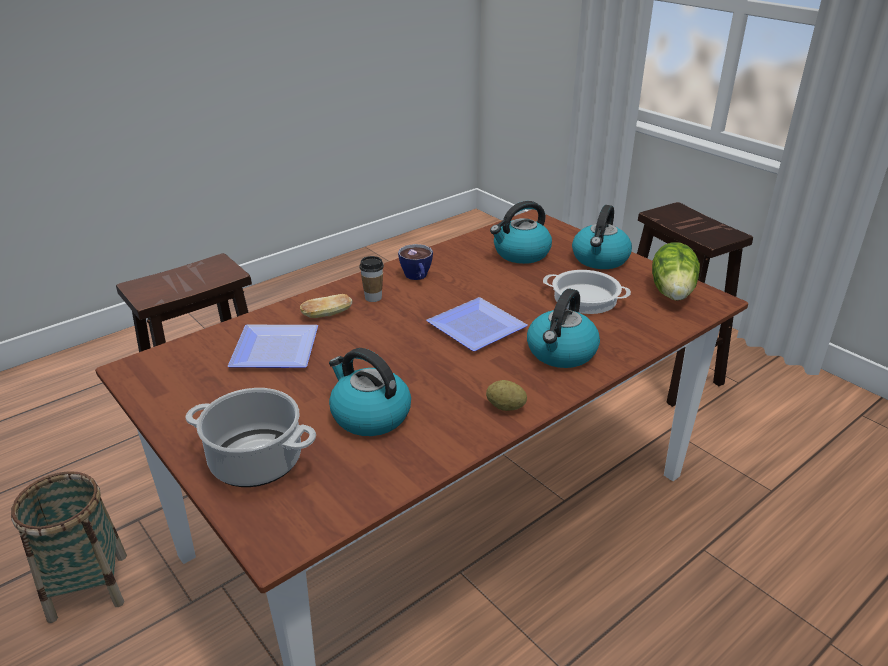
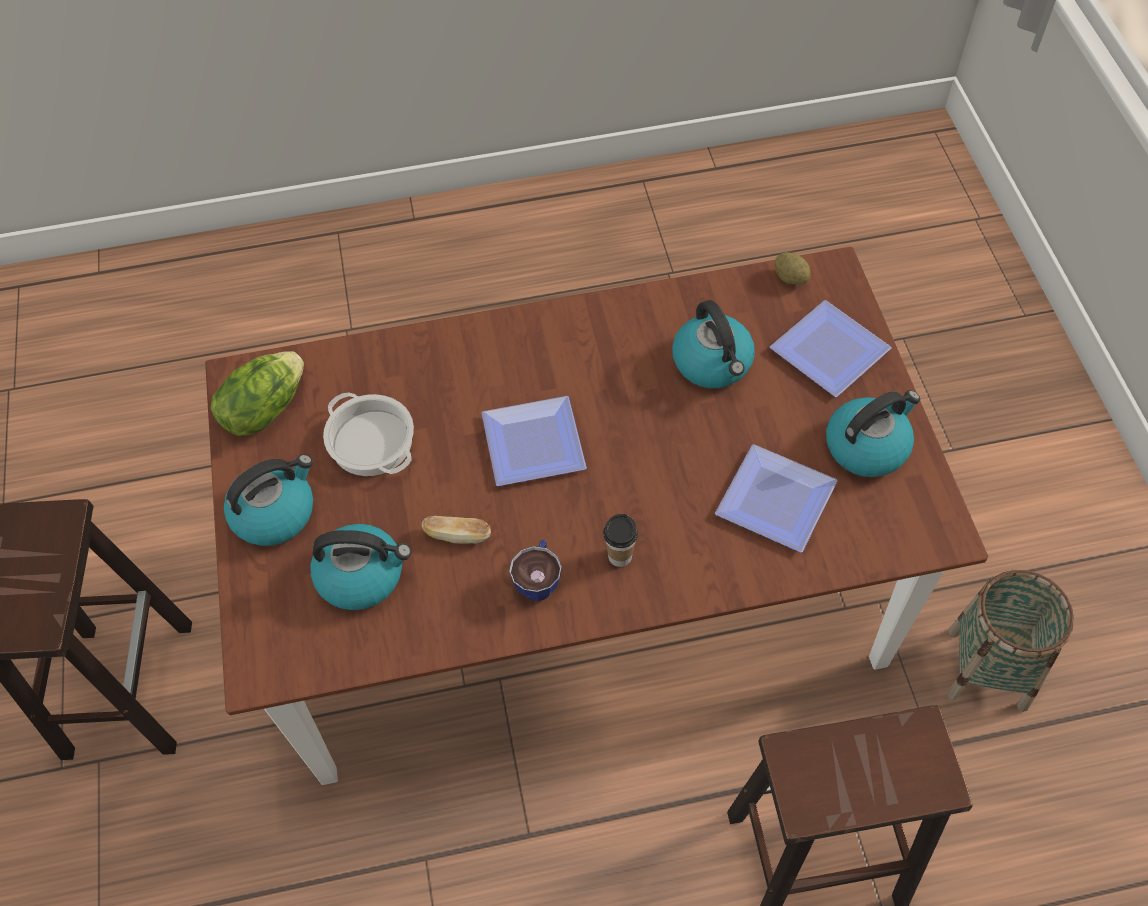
camera: 150 degrees left, 25 degrees up
(254, 461) = (833, 351): cooking pot -> plate
(327, 315) = (692, 543): bread -> bread (457, 535)
(505, 407) = (584, 323): potato -> potato (790, 278)
(561, 353) = (477, 367): kettle -> kettle (867, 446)

